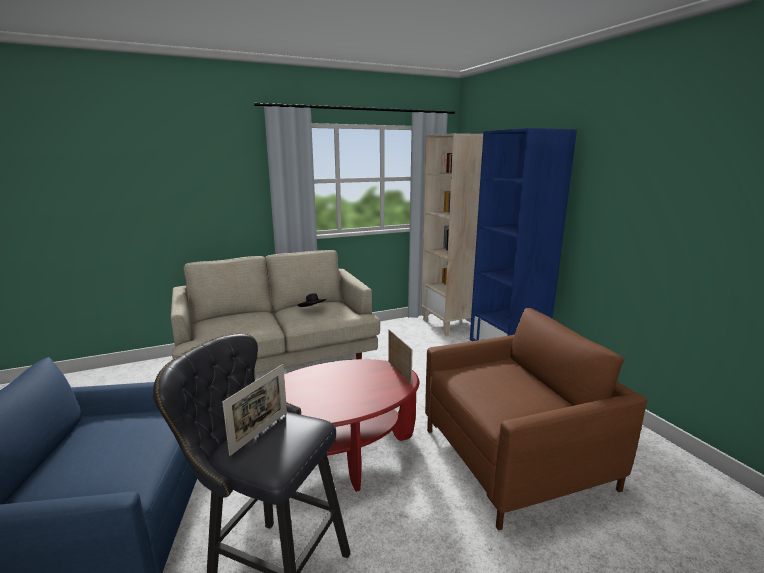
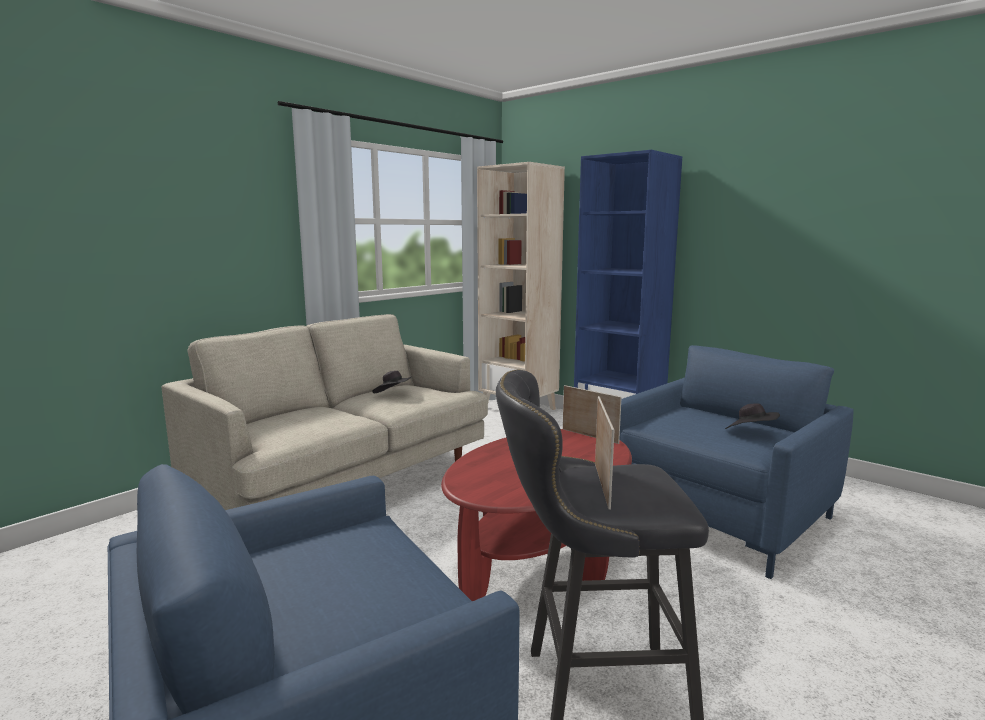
camera: 25 degrees left, 5 degrees down
(515, 458) = (719, 515): brown armchair -> blue armchair
(525, 400) = (750, 433): none -> black hat

